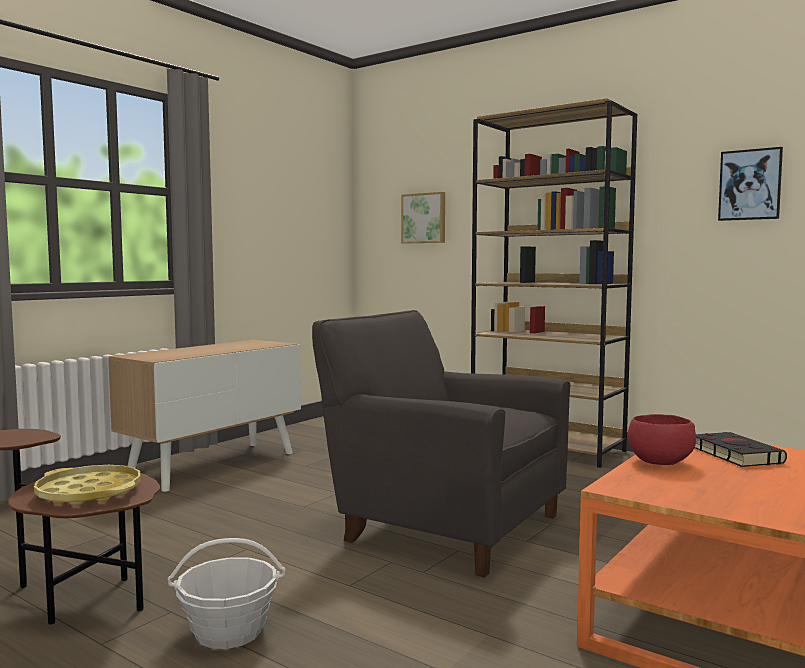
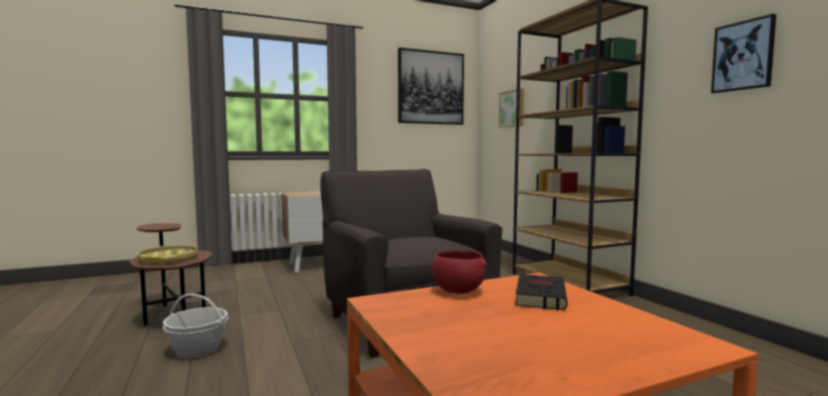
camera: 30 degrees right, 0 degrees up
(300, 180) = (431, 88): none -> picture

